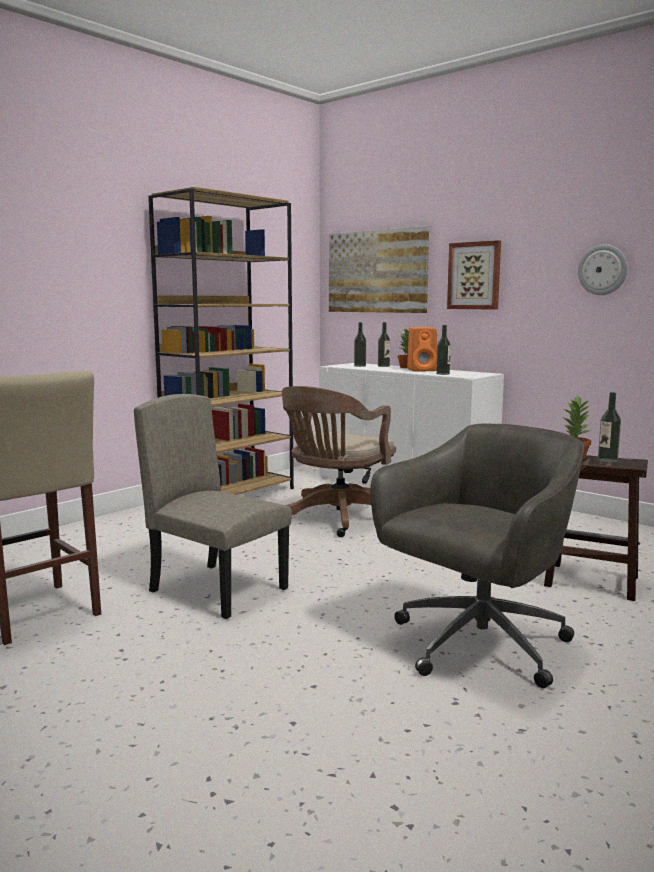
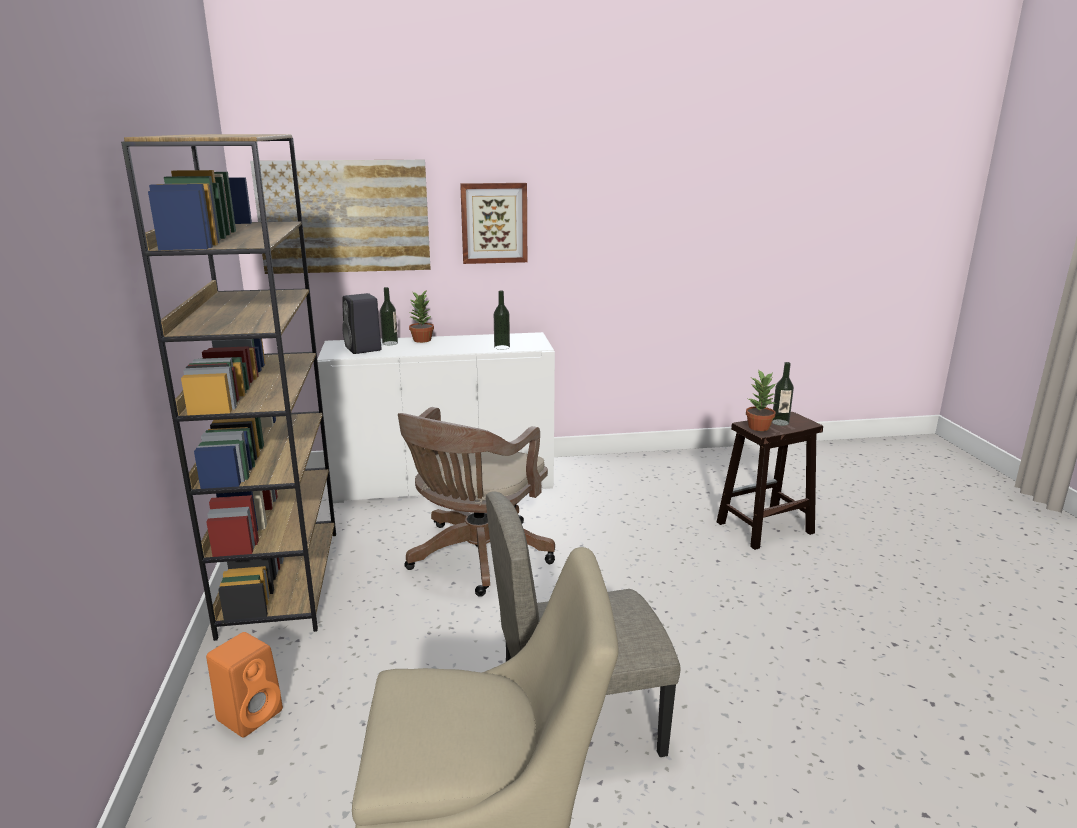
camera: 50 degrees left, 10 degrees up
(336, 519) = (475, 558): brown office chair -> brown office chair turned 45 degrees clockwise
(360, 366) = (364, 349): bottle -> black speaker
(422, 370) = (456, 343): orange speaker -> orange speaker (251, 714)
(477, 645) = (839, 639): grey office chair -> none
(603, 270) = (640, 217): wall clock -> none

